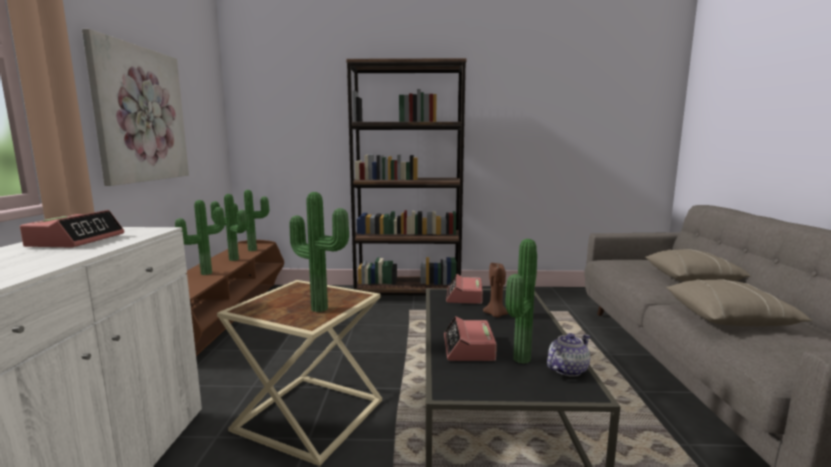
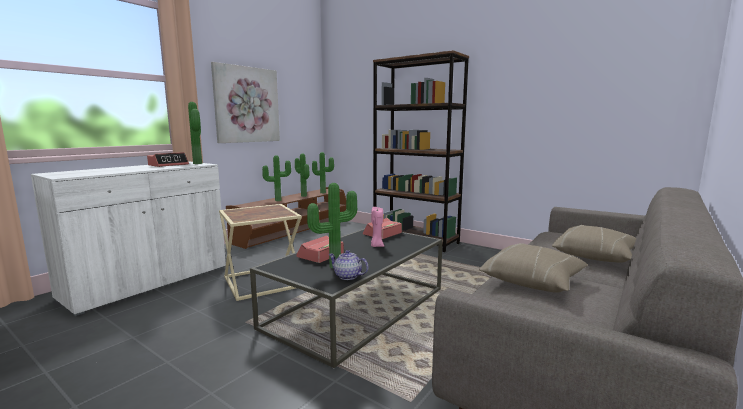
camera: 35 degrees right, 0 degrees up
(321, 307) = (260, 216): potted plant -> potted plant (199, 163)
(495, 315) = (376, 246): brown candle -> pink candle
(567, 369) = (347, 276): teapot -> teapot turned 150 degrees counterclockwise

